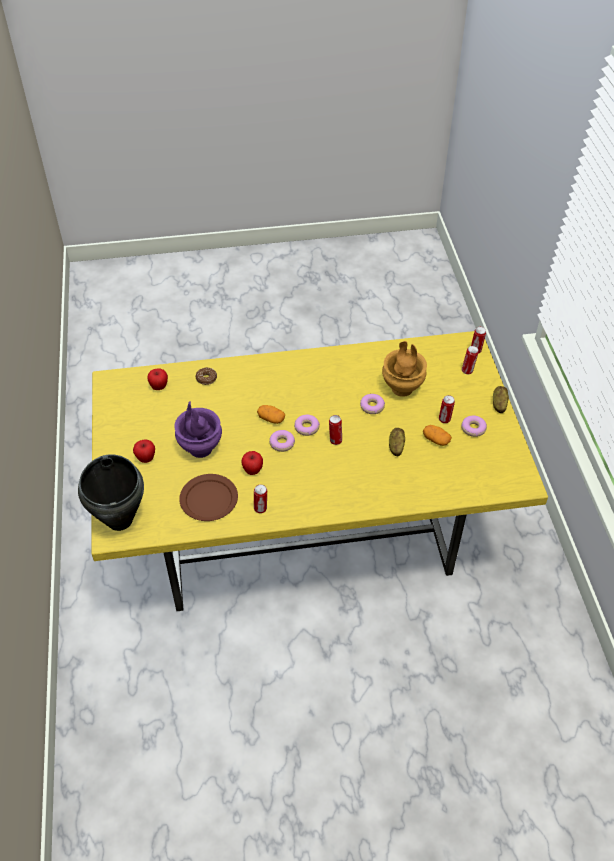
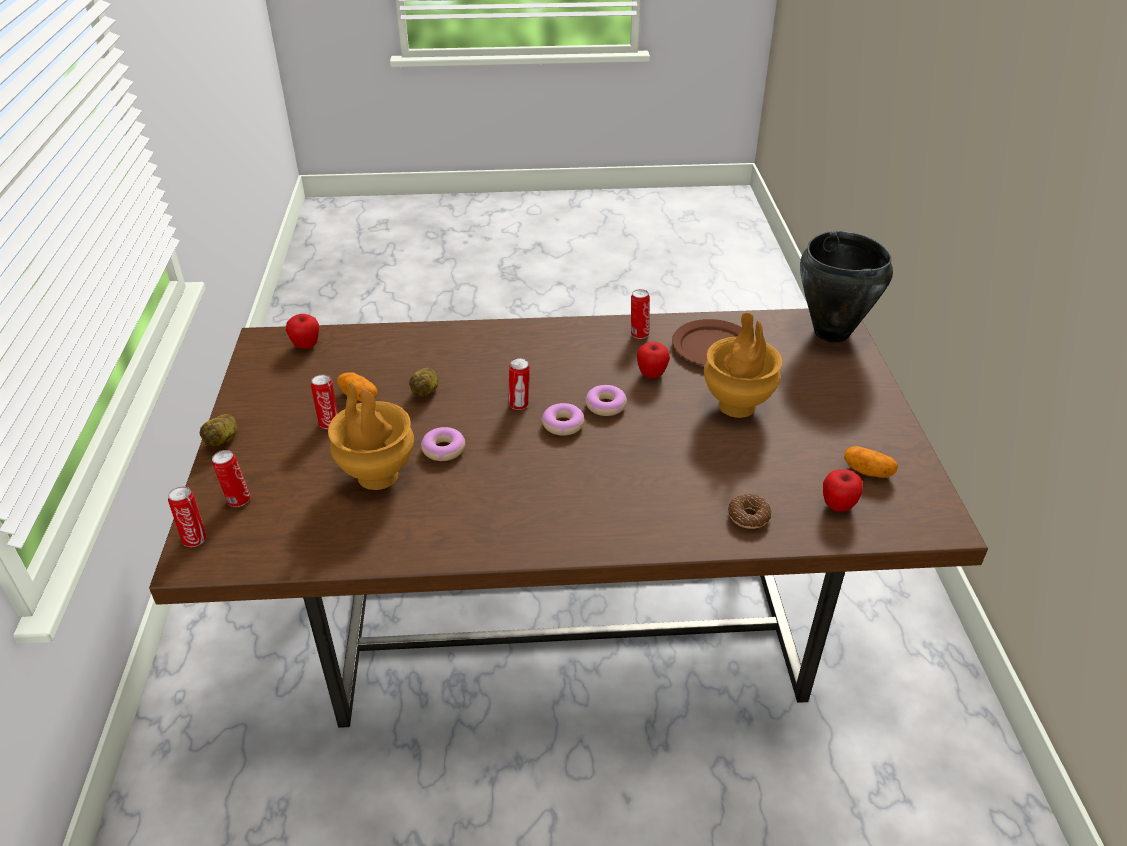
camera: 175 degrees left, 10 degrees down
(146, 458) = (821, 397): apple -> apple (306, 346)
(200, 448) = (737, 406): purple vase -> brown vase
(271, 419) = (622, 440): potato -> potato (867, 471)
(308, 526) = (561, 606): yellow dining table -> brown dining table
(473, 428) = (290, 408): donut -> none

